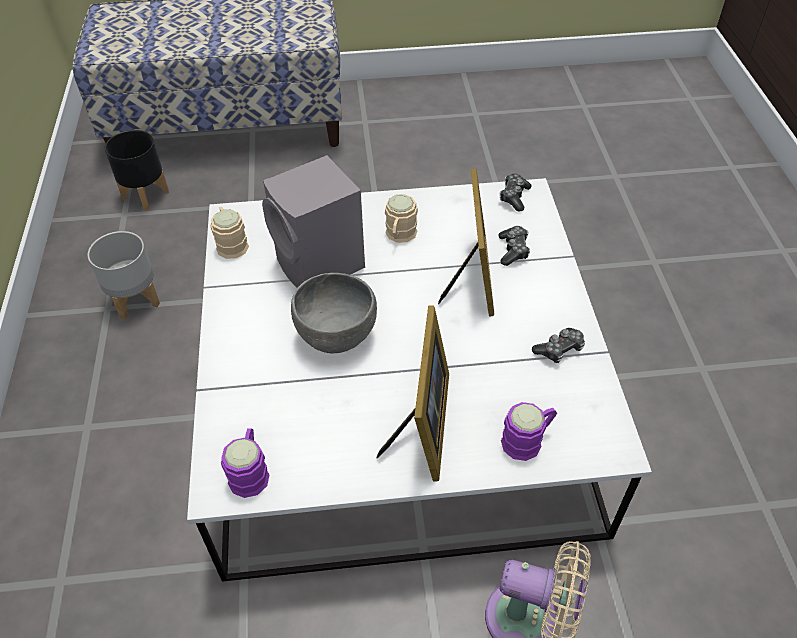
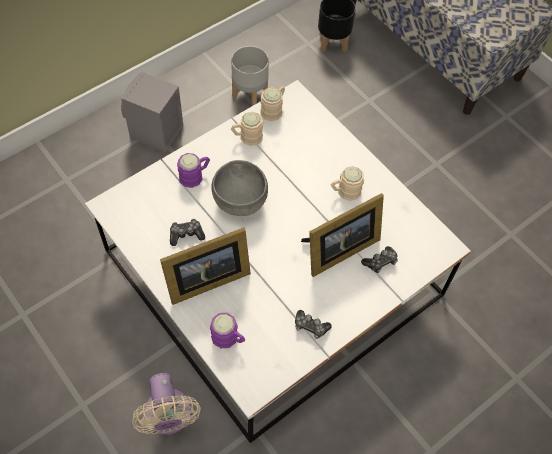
camera: 55 degrees right, 10 degrees up
(247, 286) = (247, 137): none -> beige mug
(250, 471) = (126, 213): purple mug -> purple mug (195, 176)
(321, 266) = (288, 164): grey speaker -> grey speaker (155, 133)
(514, 197) = (434, 239): game controller -> game controller (186, 234)

